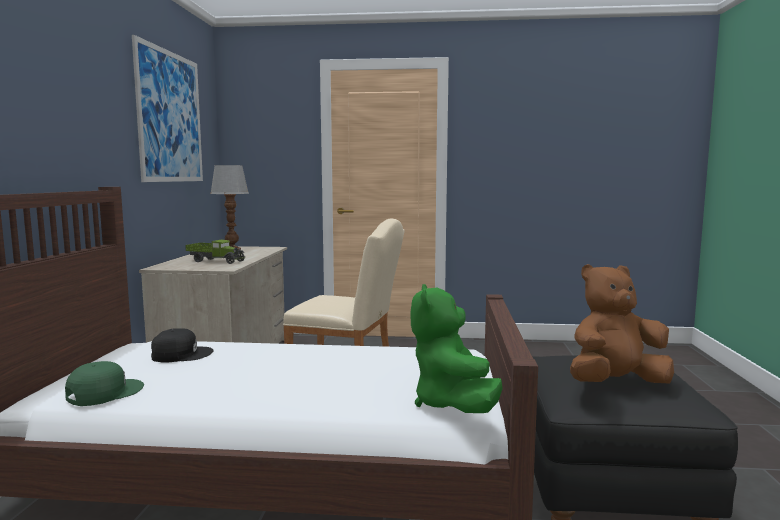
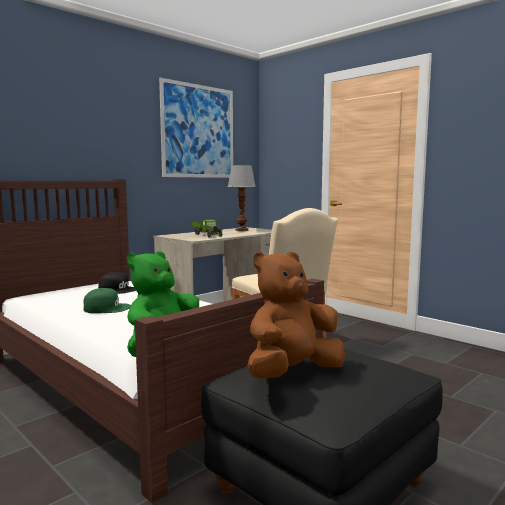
camera: 40 degrees right, 0 degrees up
(104, 392) = (44, 299): green cap -> green cap (106, 308)
(615, 383) = (292, 373): brown plush toy -> brown plush toy turned 60 degrees counterclockwise

